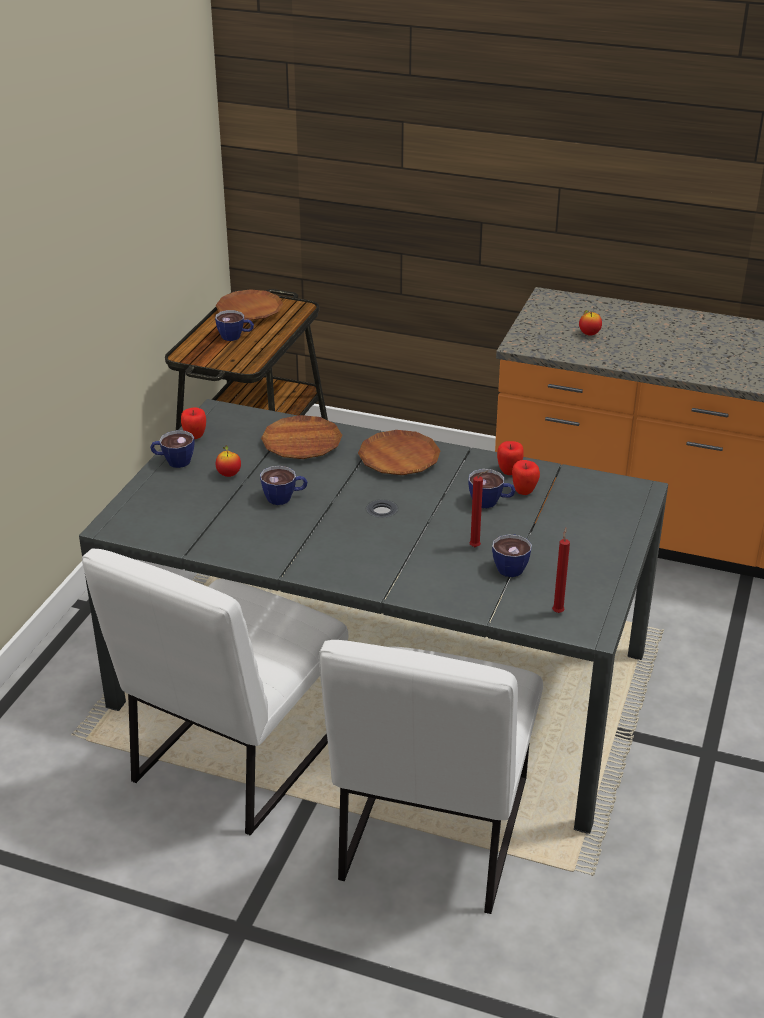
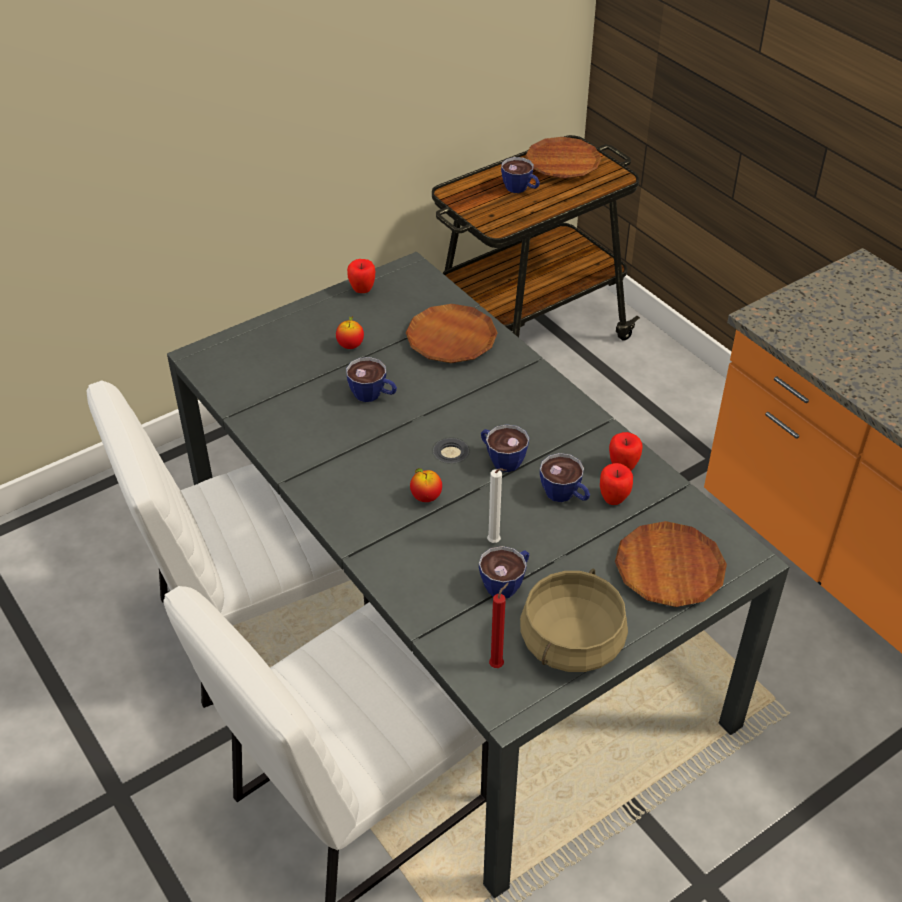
camera: 35 degrees right, 10 degrees up
(173, 461) = (318, 309): cup -> cup (501, 459)
(399, 458) = (526, 399): brown plate -> brown plate (669, 569)
(476, 547) = (495, 543): red candle -> white candle
(588, 578) = (571, 641): none -> beige cooking pot
(589, 334) = (860, 335): apple -> apple (426, 497)

